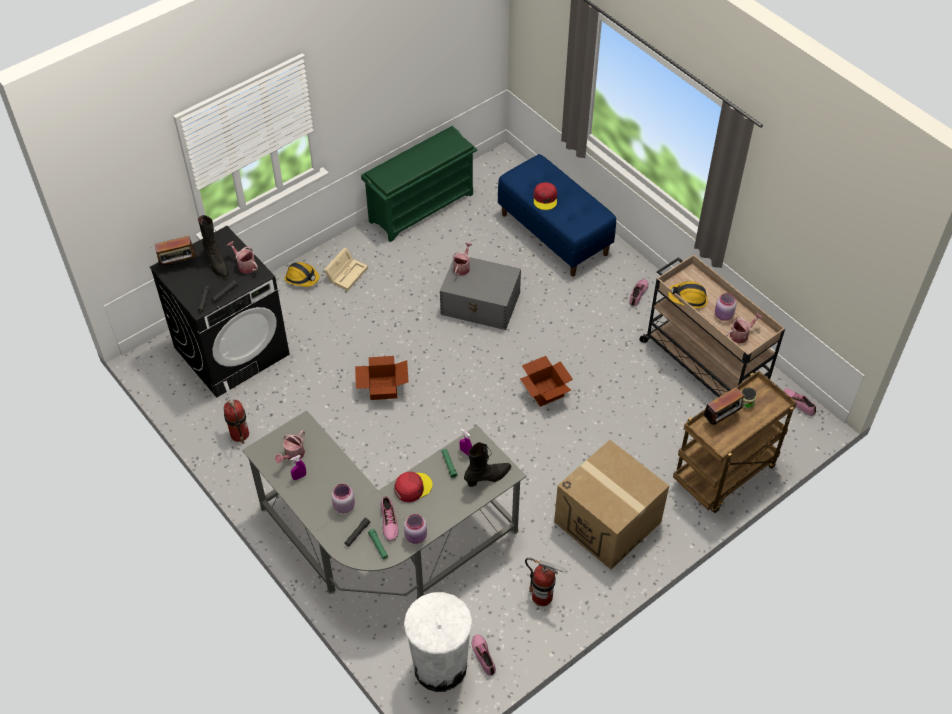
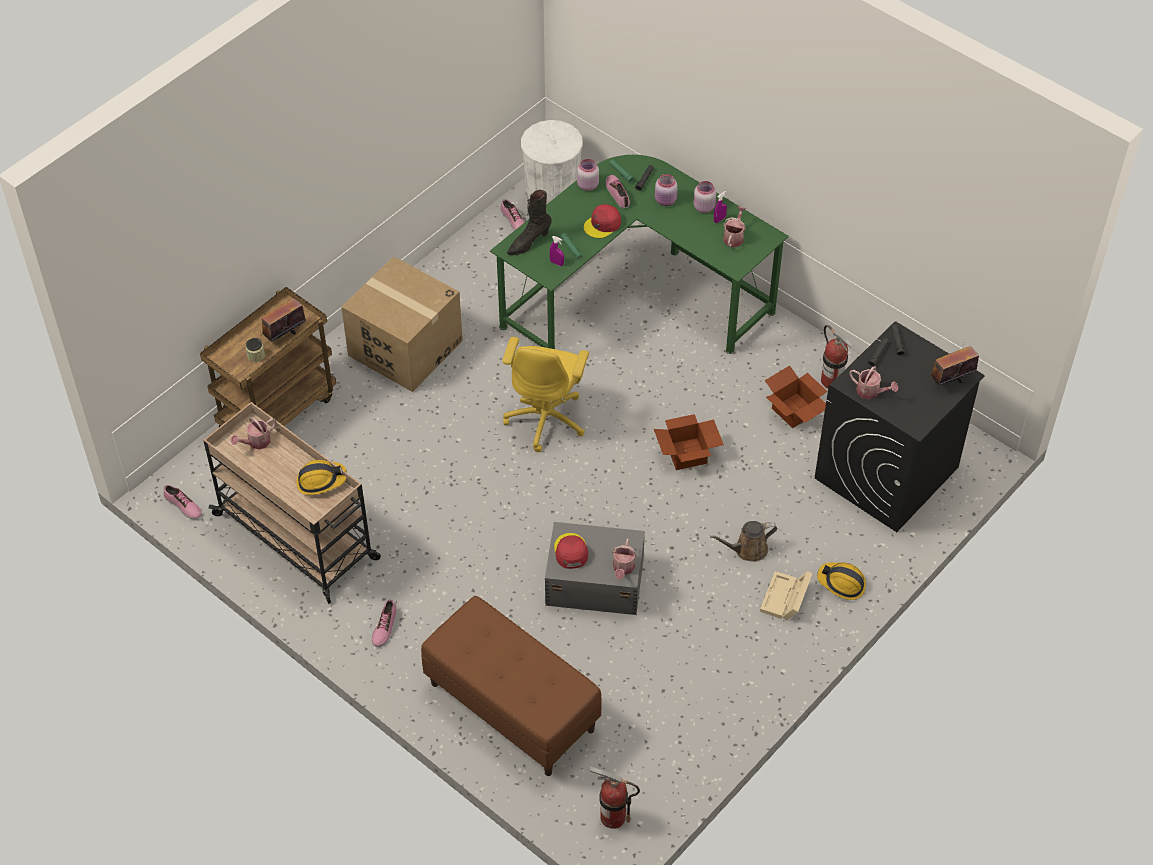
camera: 170 degrees right, 0 degrees up
(217, 263) = (905, 389): black boot -> none
(361, 310) = (747, 550): none -> brown watering can
(384, 544) = (634, 296): grey desk -> green desk
(421, 207) = (715, 725): green shoe rack -> none
(491, 435) = (546, 418): none -> yellow office chair
(542, 596) = (465, 274): fire extinguisher -> fire extinguisher (613, 817)
(545, 198) = (526, 658): red cap -> red cap (570, 551)
(545, 391) = (491, 478): cardboard box -> cardboard box (794, 411)
(555, 234) = (511, 707): blue bench -> brown bench
(723, 315) = (277, 464): pink jar -> pink jar (704, 207)

